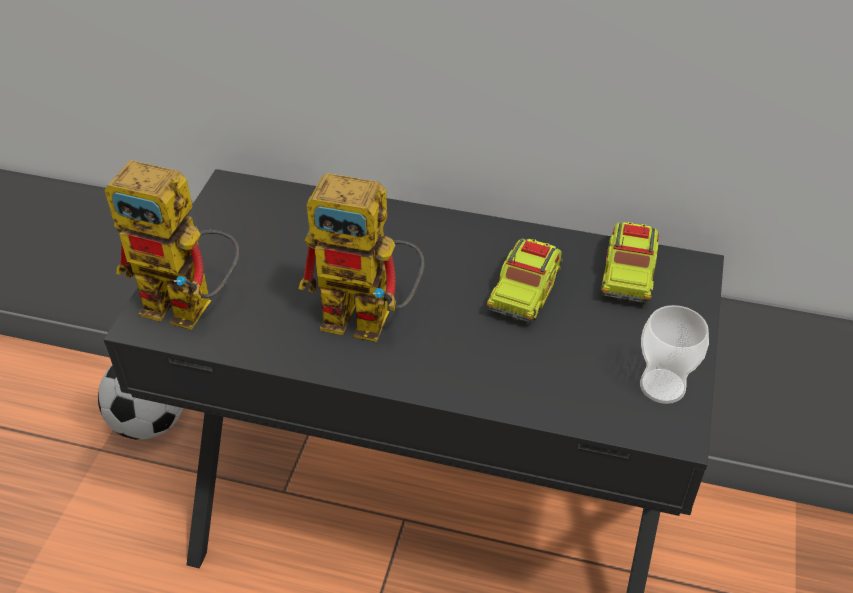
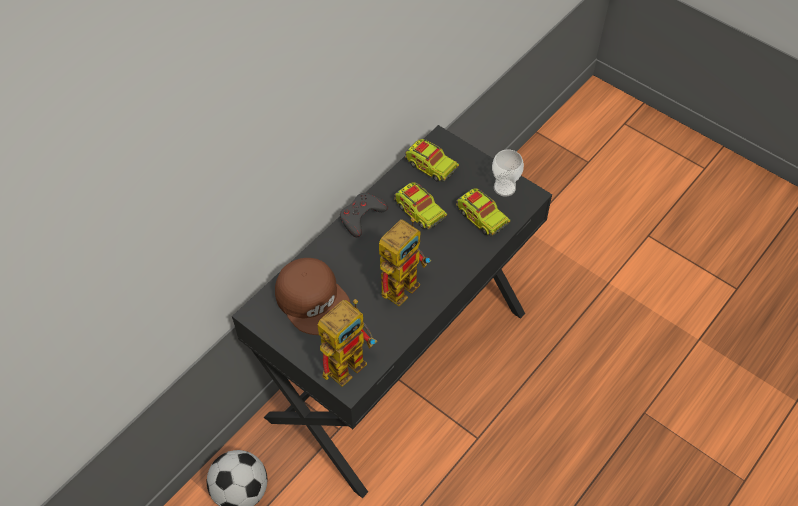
camera: 65 degrees left, 10 degrees up
(282, 233) = (313, 299): none -> brown cap
(466, 231) = (361, 216): none -> grey game controller
(571, 375) = (481, 217): none -> toy truck

